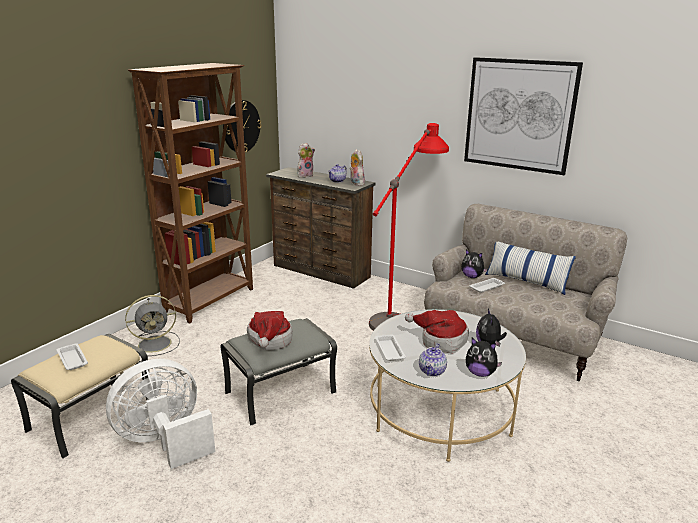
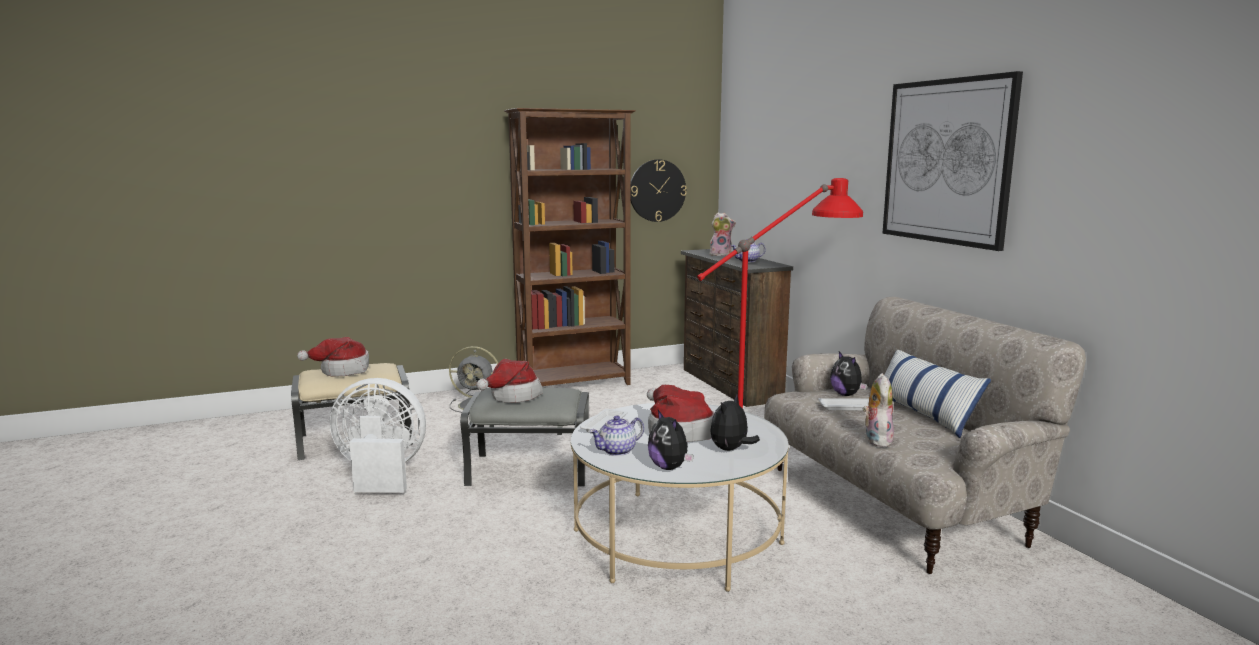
camera: 35 degrees right, 10 degrees down
(72, 359) = (342, 370): white tray -> hat
(356, 183) = (764, 264): plush toy -> plush toy (876, 440)

